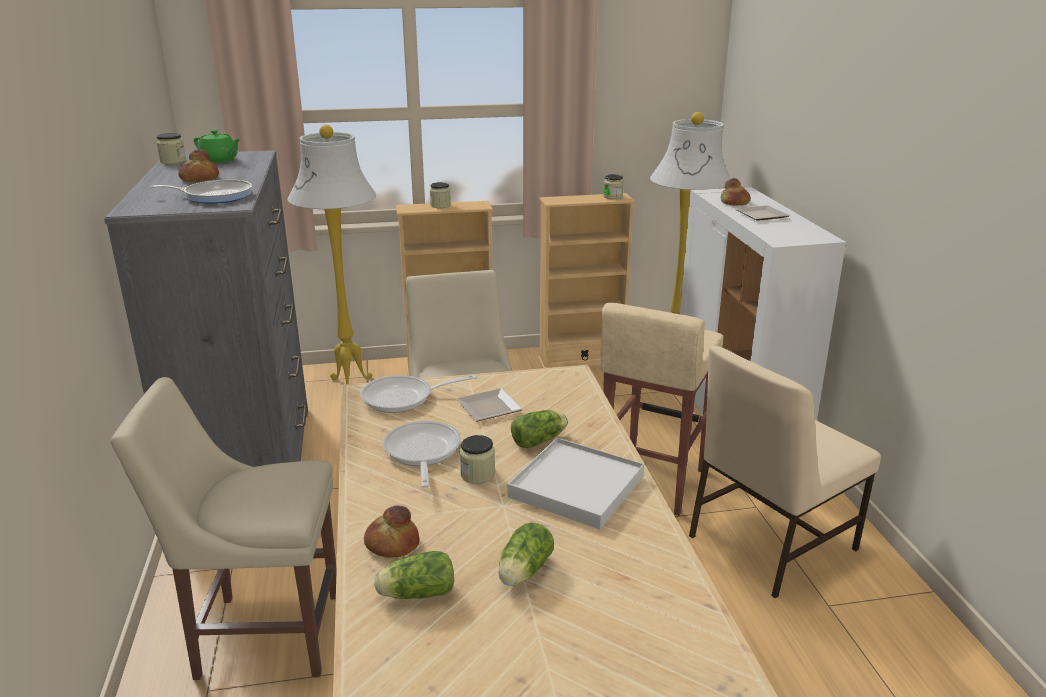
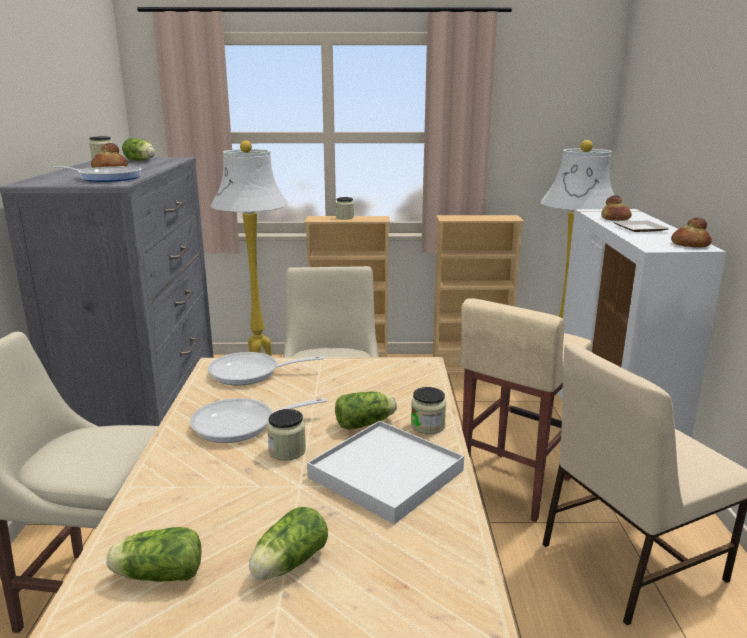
camera: 10 degrees right, 5 degrees down
(219, 160) = (141, 160): green teapot -> lettuce
(391, 544) = (162, 515): bread -> bread (689, 244)
(421, 453) = (241, 425): frying pan -> frying pan turned 105 degrees counterclockwise
(488, 409) = (327, 389): plate -> none
(612, 197) = (503, 217): jar -> jar (427, 426)

